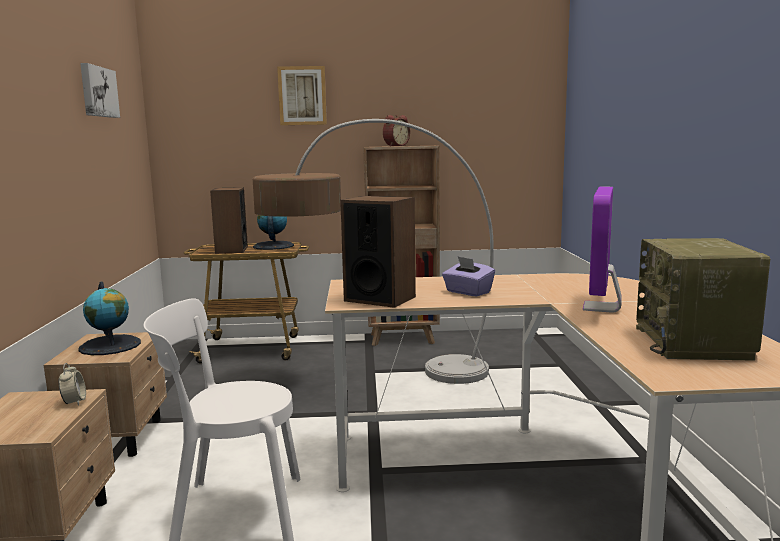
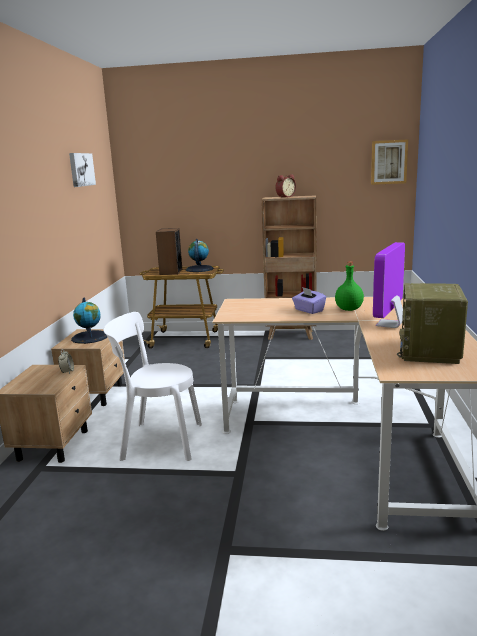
camera: 10 degrees right, 5 degrees up
(302, 96) = (220, 161): picture -> picture (389, 162)
(369, 378) = (260, 362): floor lamp -> none
(380, 299) = (249, 314): speaker -> none
(527, 290) = (349, 309): none -> green bottle

